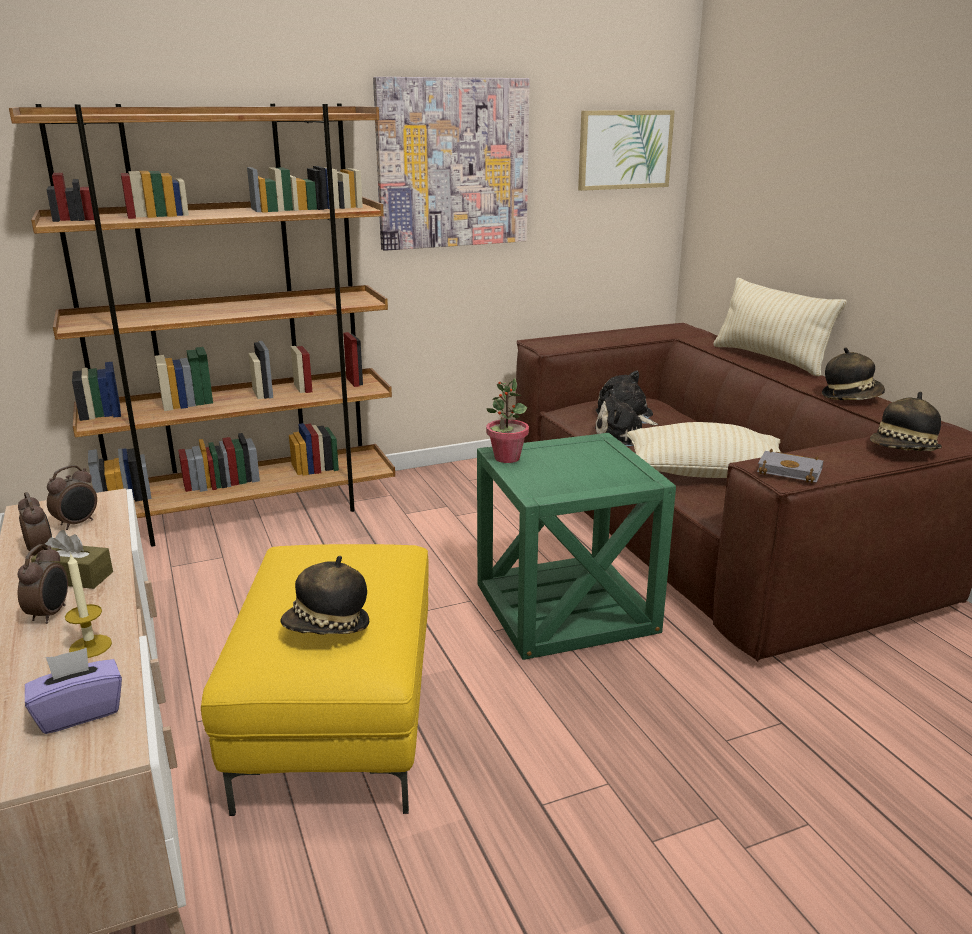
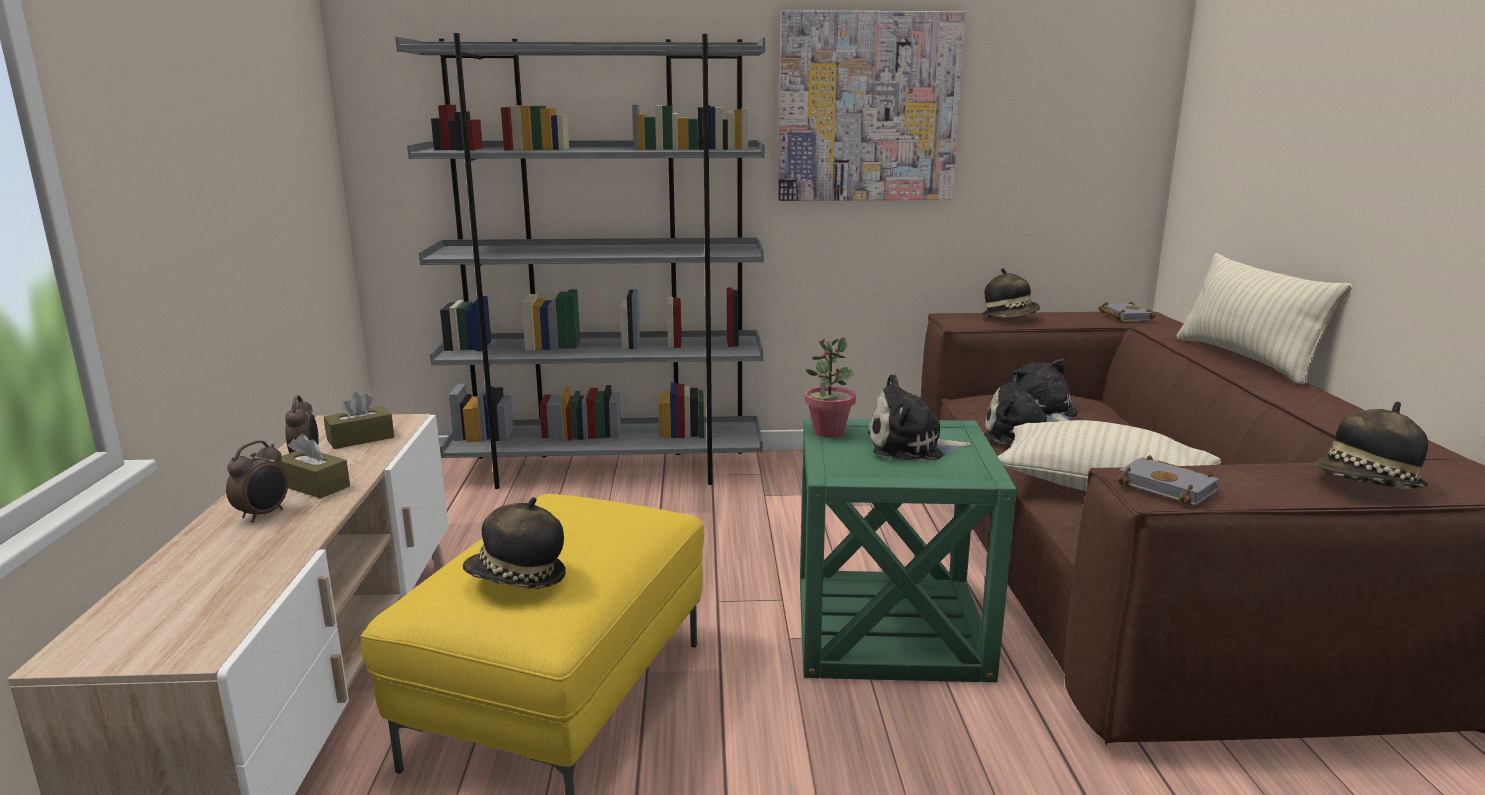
camera: 20 degrees right, 5 degrees down
(78, 523) = (360, 438): alarm clock -> brown tissue box
(79, 712) = (203, 609): purple tissue box -> none
(90, 646) = (268, 550): candle -> none
(251, 511) = (609, 469): brown bookcase -> grey bookcase
(577, 462) = (910, 447): none -> plush toy
(624, 149) = (1089, 97): picture -> none
(663, 329) = (1123, 316): none -> grey book
(851, 397) = (1333, 413): hat -> hat (1010, 318)

